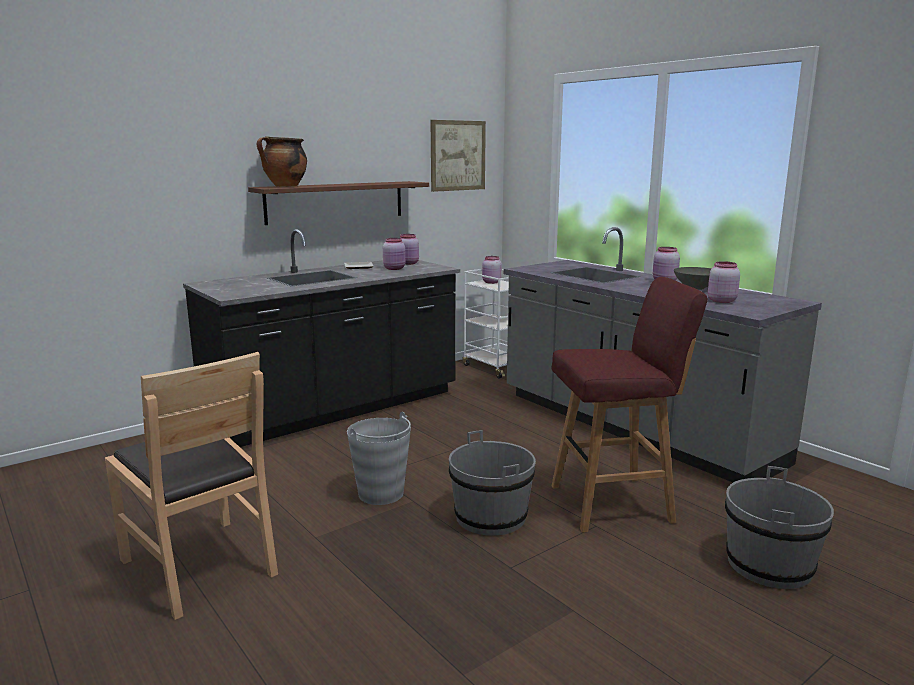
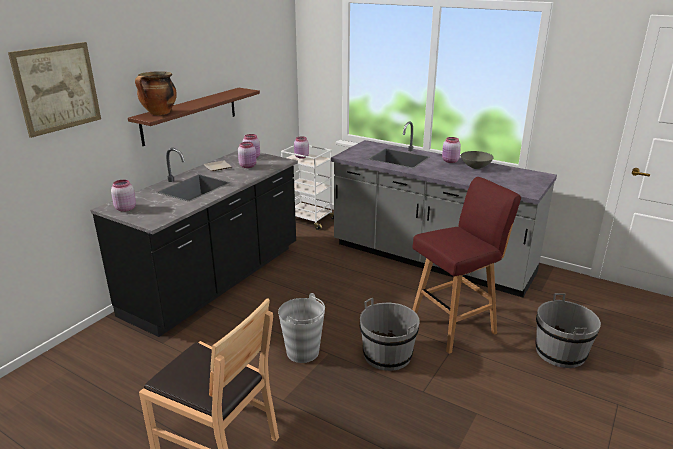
camera: 20 degrees left, 10 degrees up
(458, 155) = (268, 60): picture -> picture (57, 88)
(720, 301) = (501, 181): pink jar -> pink jar (125, 208)

